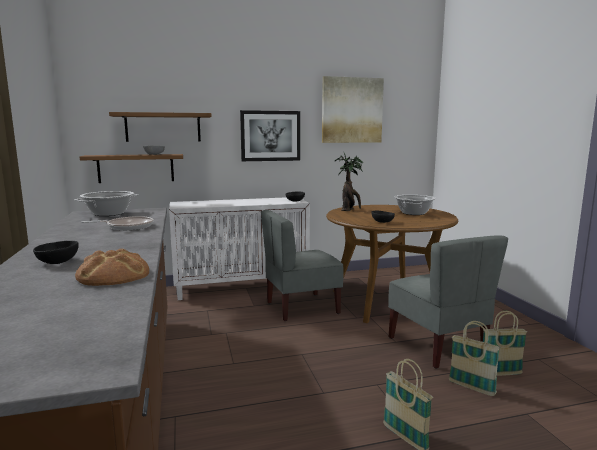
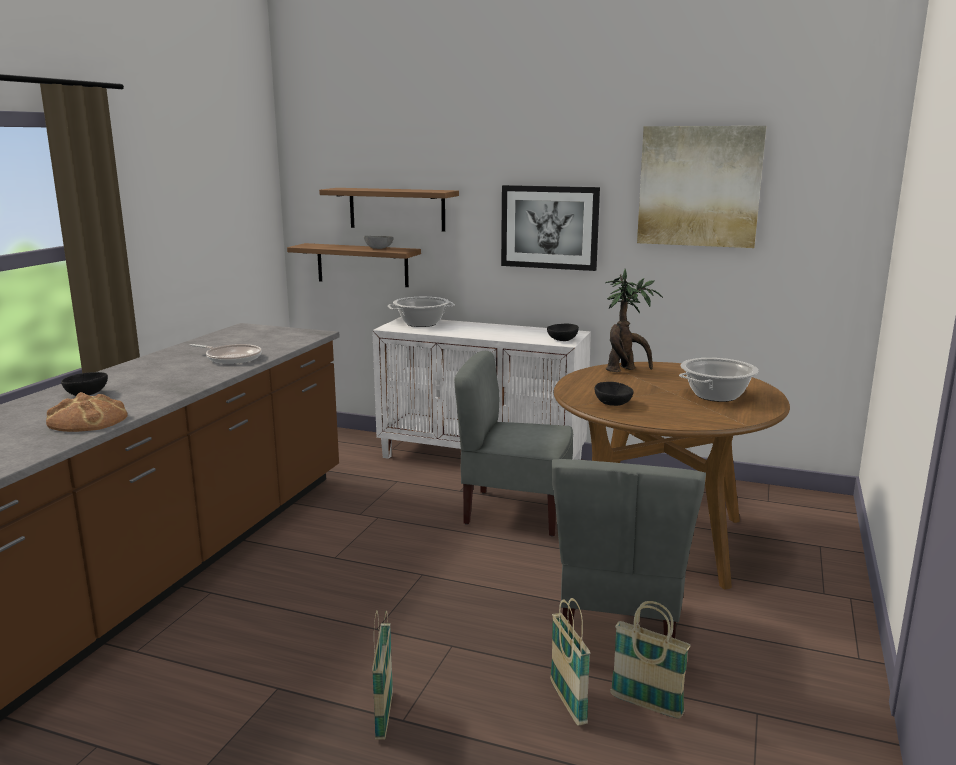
camera: 35 degrees right, 5 degrees up
(109, 214) = (261, 333): cooking pot -> cooking pot (421, 323)

